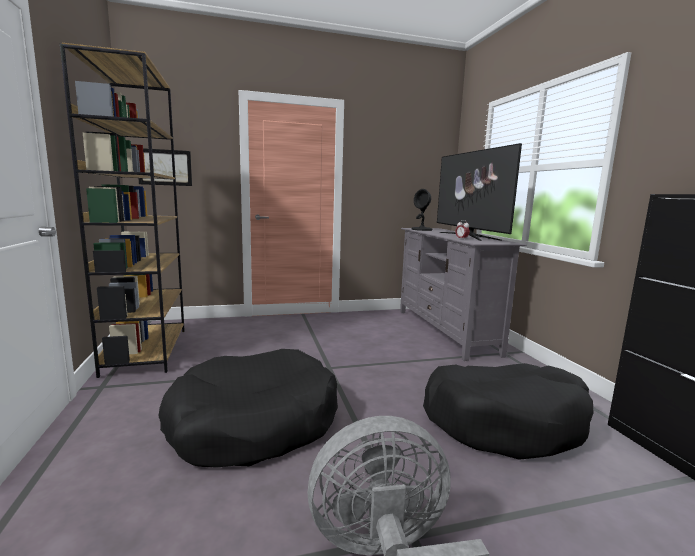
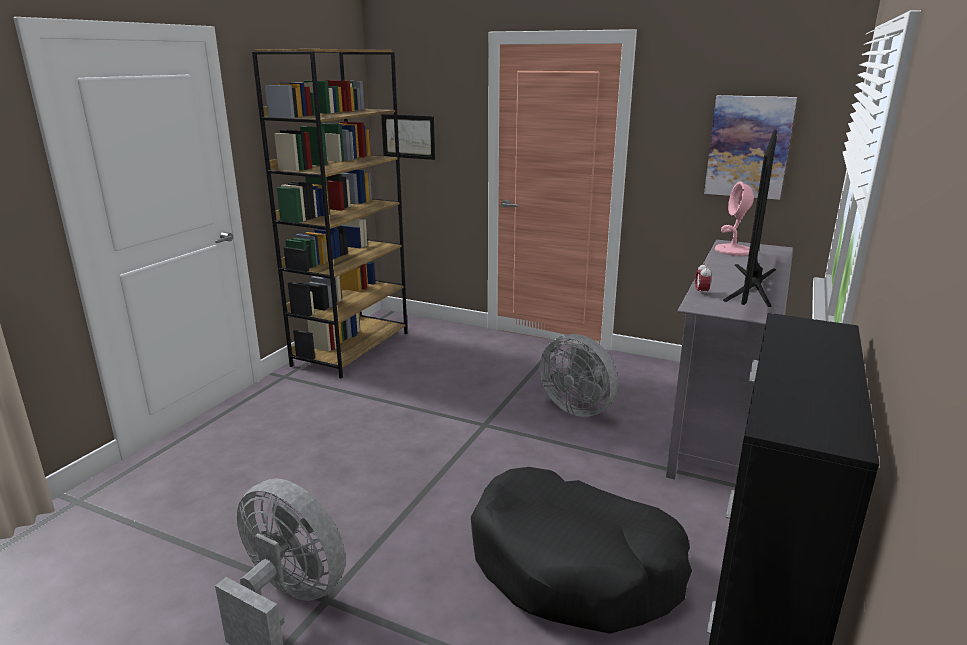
camera: 40 degrees right, 10 degrees up
(254, 423) = (343, 456): black dog bed -> none
(368, 342) = (578, 408): none -> grey fan
(410, 173) = (748, 147): none -> picture
(422, 229) = (733, 250): black table lamp -> pink table lamp

